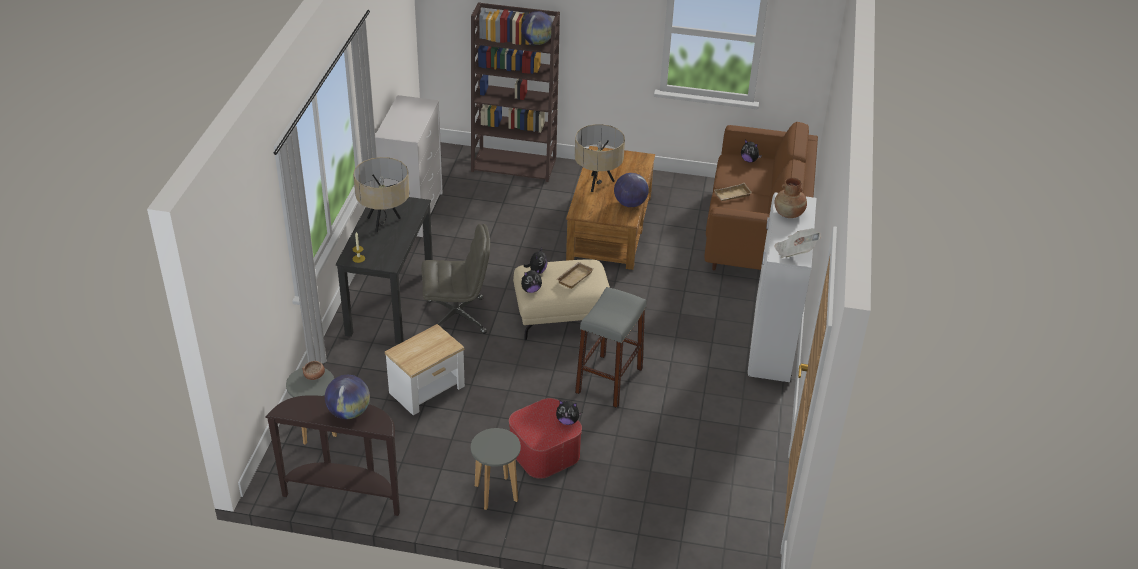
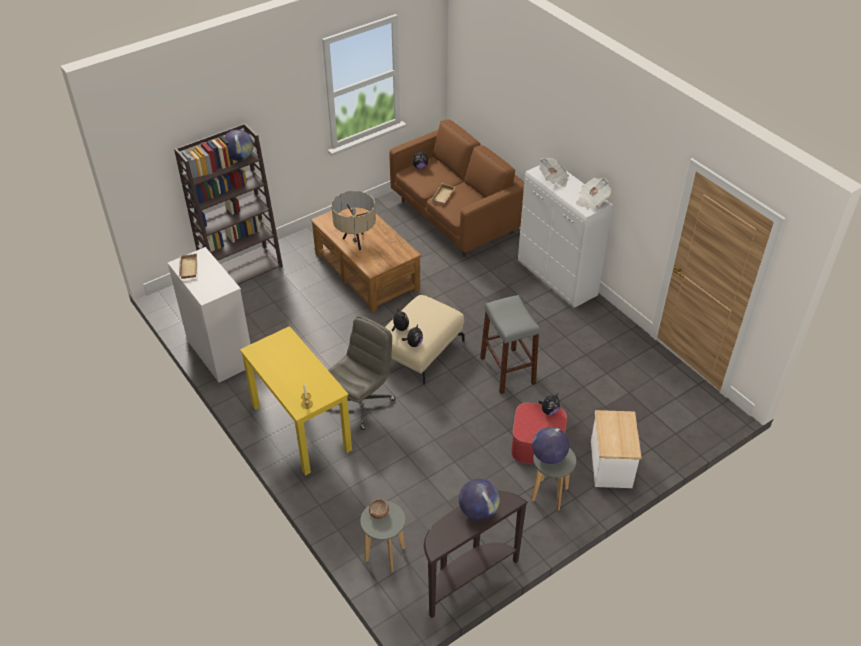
camera: 45 degrees left, 5 degrees up
(385, 222) = (284, 365): beige table lamp -> none
(390, 302) = (300, 427): black desk -> yellow desk
(427, 390) = (414, 466): side table -> side table (611, 464)
(574, 277) = (428, 315): beige tray -> beige tray (187, 268)
(630, 204) = (394, 242): globe -> globe (549, 456)
(789, 214) = (553, 179): brown vase -> newspaper

